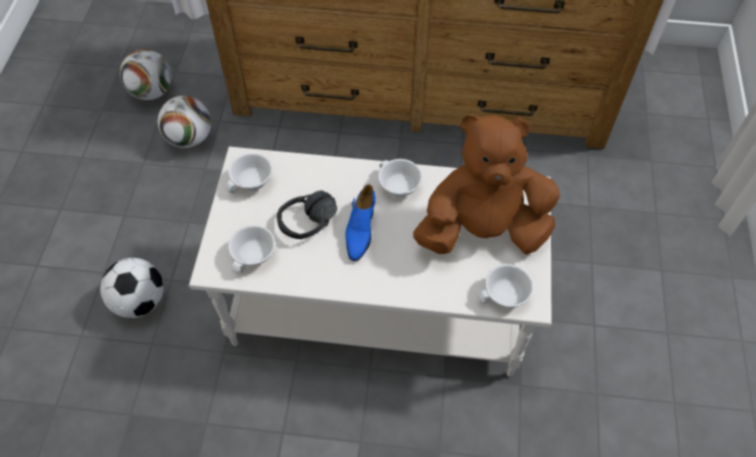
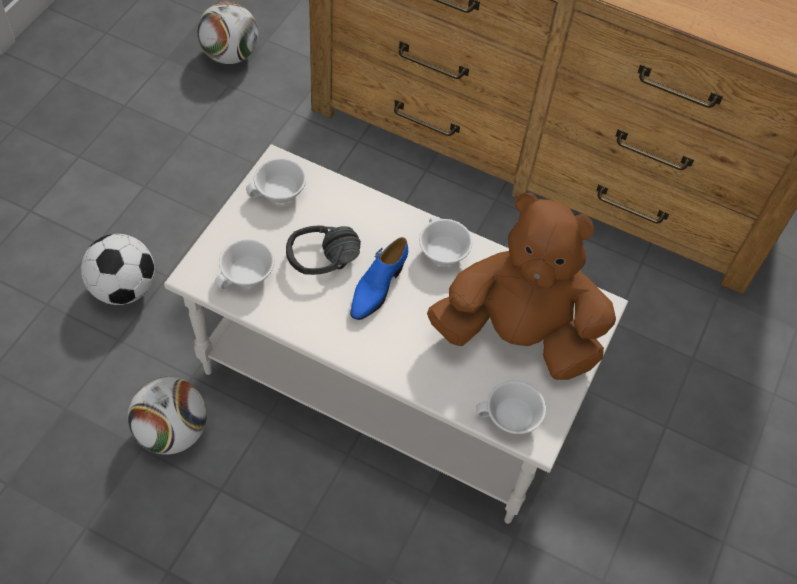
camera: 15 degrees right, 0 degrees up
(189, 138) = (251, 122): football -> football (172, 432)

